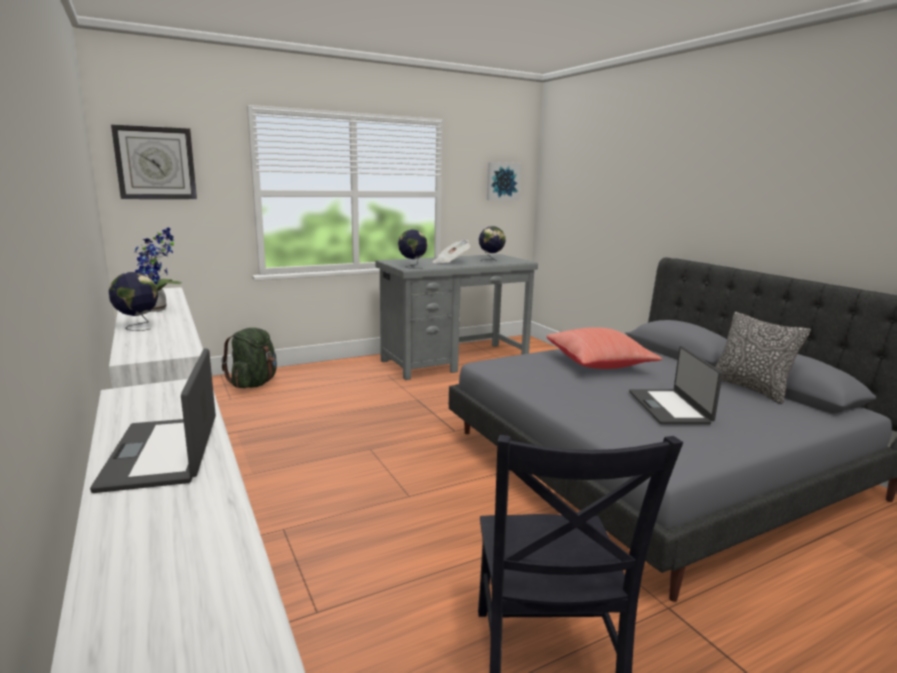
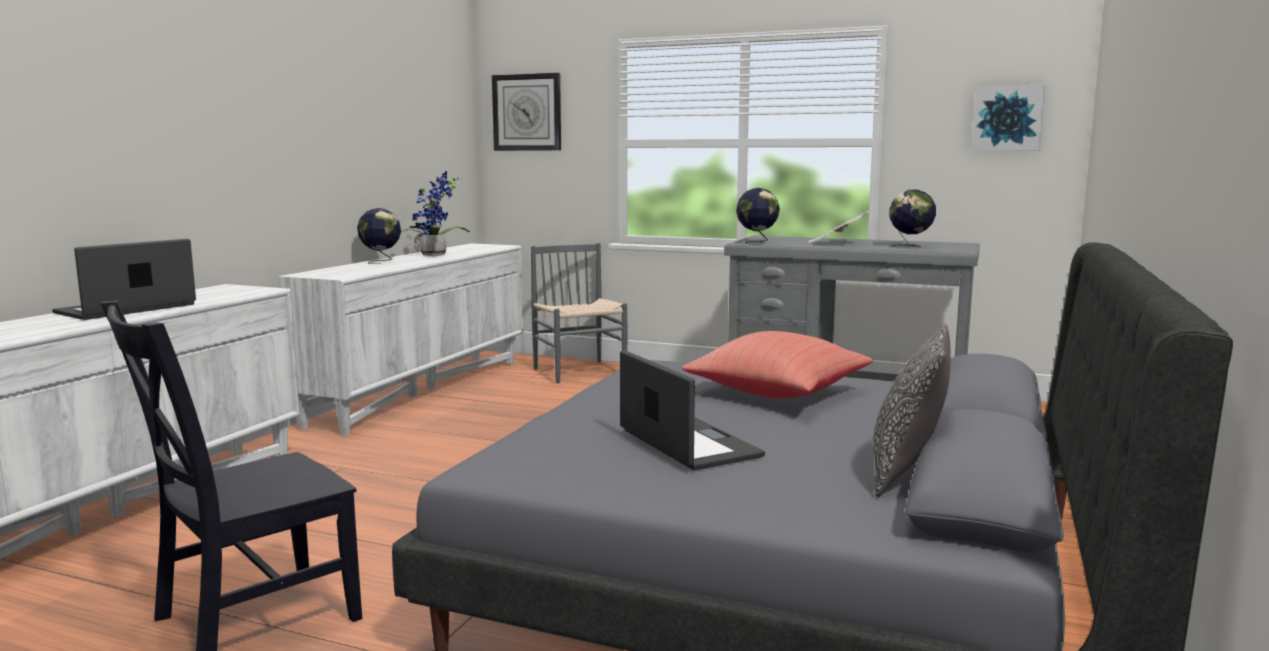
camera: 50 degrees right, 5 degrees down
(254, 384) = (578, 371): green backpack -> grey chair
(670, 407) = (687, 444): laptop -> laptop turned 105 degrees clockwise

